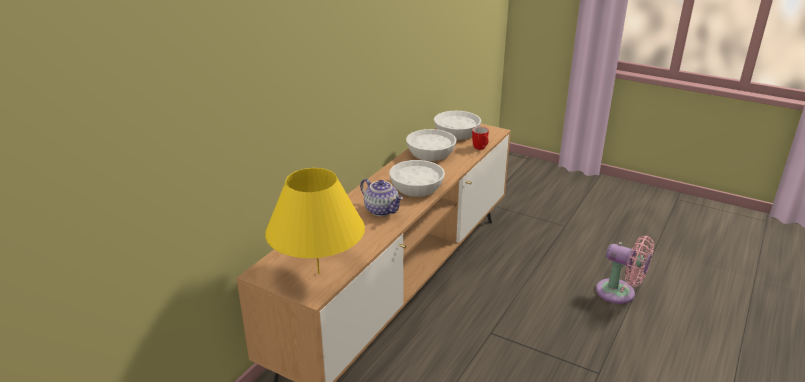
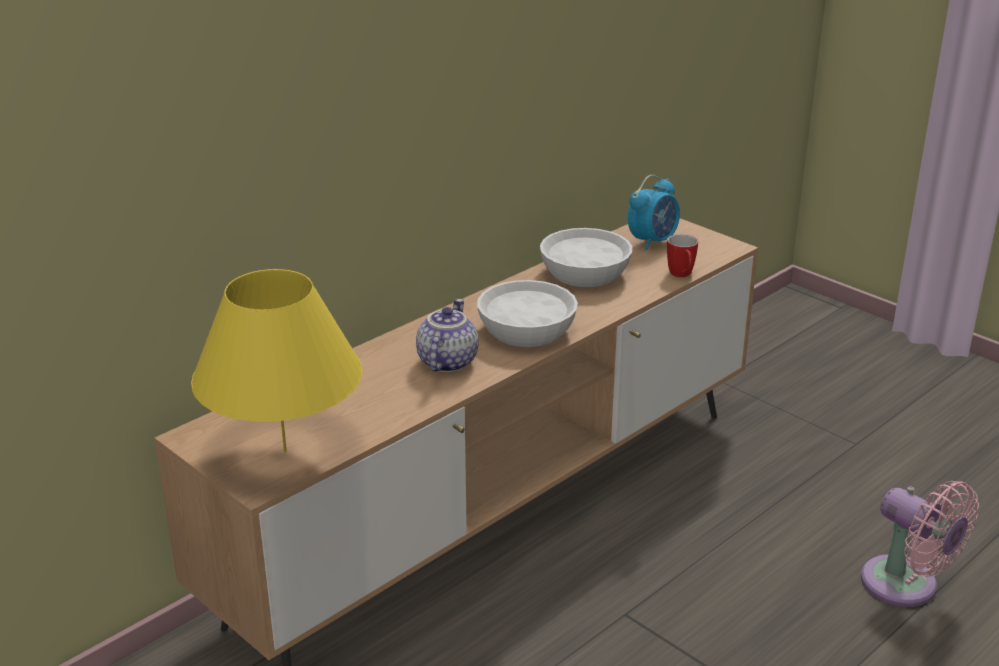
camera: 15 degrees right, 0 degrees up
(382, 210) = (446, 361): teapot -> teapot turned 135 degrees counterclockwise
(456, 133) = (653, 241): white bowl -> alarm clock

